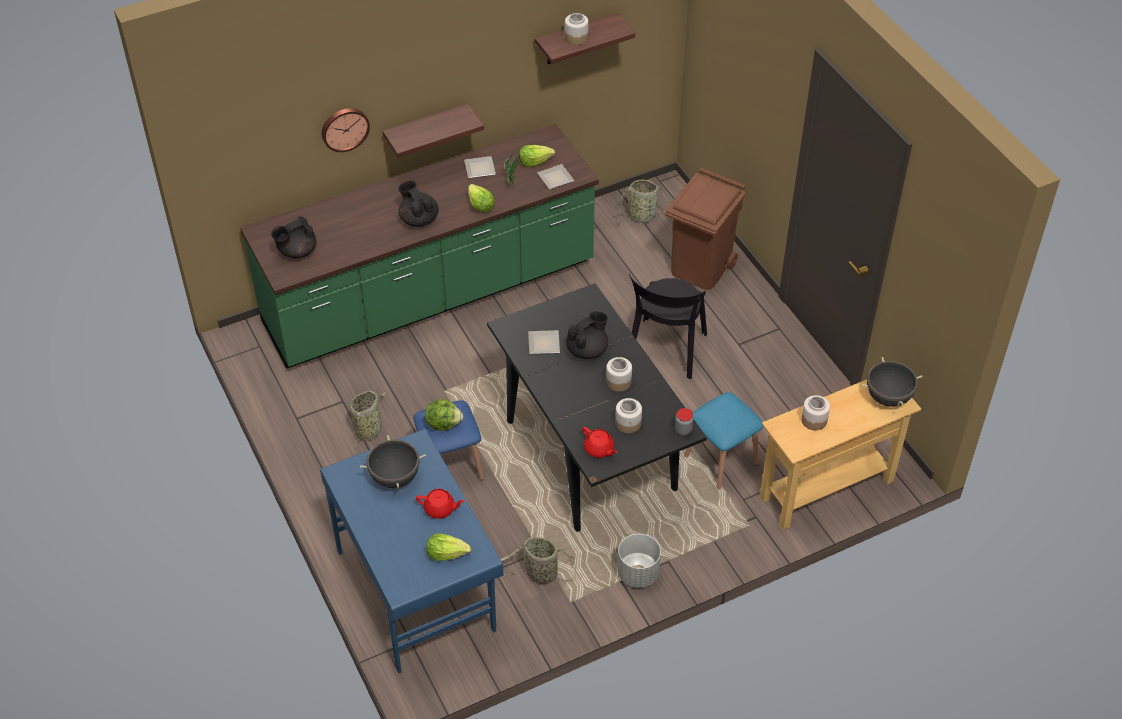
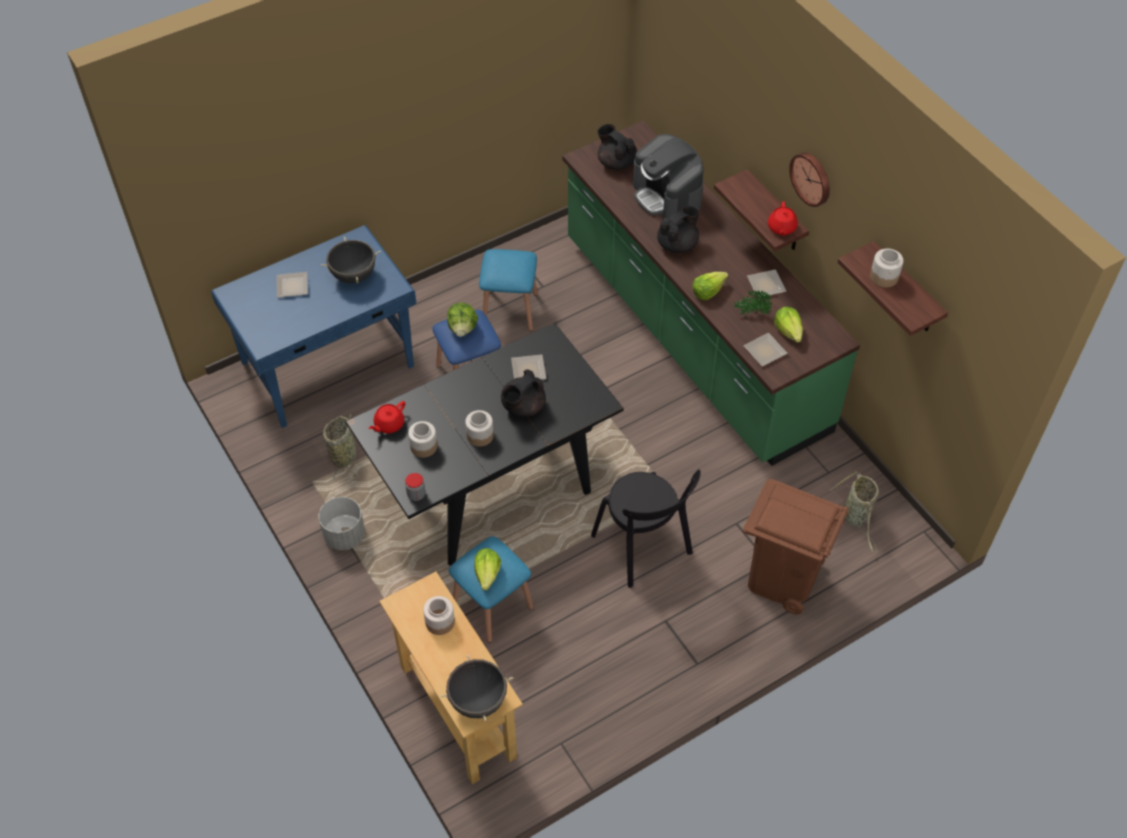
camera: 85 degrees right, 5 degrees up
(344, 128) = (725, 130): wall clock -> wall clock (812, 178)
(353, 220) = (667, 196): none -> coffee machine
(369, 429) = (510, 310): basket -> blue stool
(399, 533) = (291, 285): none -> plate
(440, 509) = (317, 311): red teapot -> red teapot (781, 228)
(447, 553) = (267, 321): lettuce -> lettuce (487, 574)
(587, 350) = (523, 407): black teapot -> black teapot turned 90 degrees clockwise
(665, 351) = (644, 547): black chair -> black chair turned 135 degrees counterclockwise

